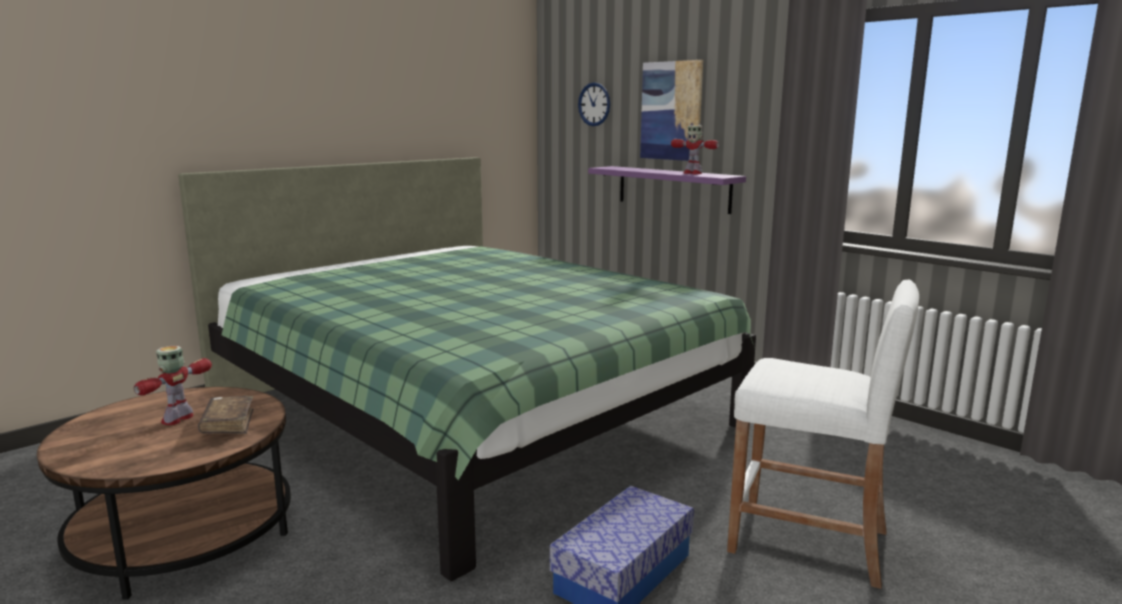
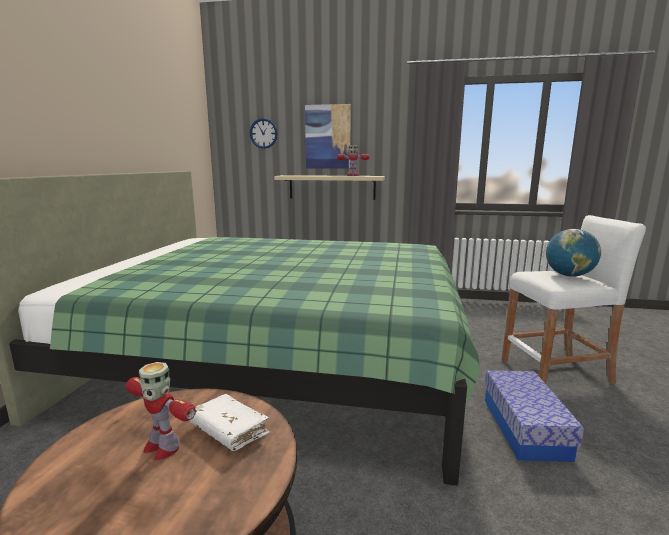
camera: 35 degrees left, 0 degrees up
(178, 419) = (162, 447): toy robot -> toy robot turned 45 degrees counterclockwise
(228, 424) = (229, 430): brown book -> white book
(673, 189) = (332, 187): purple shelf -> beige shelf
(817, 377) = (569, 276): none -> globe

